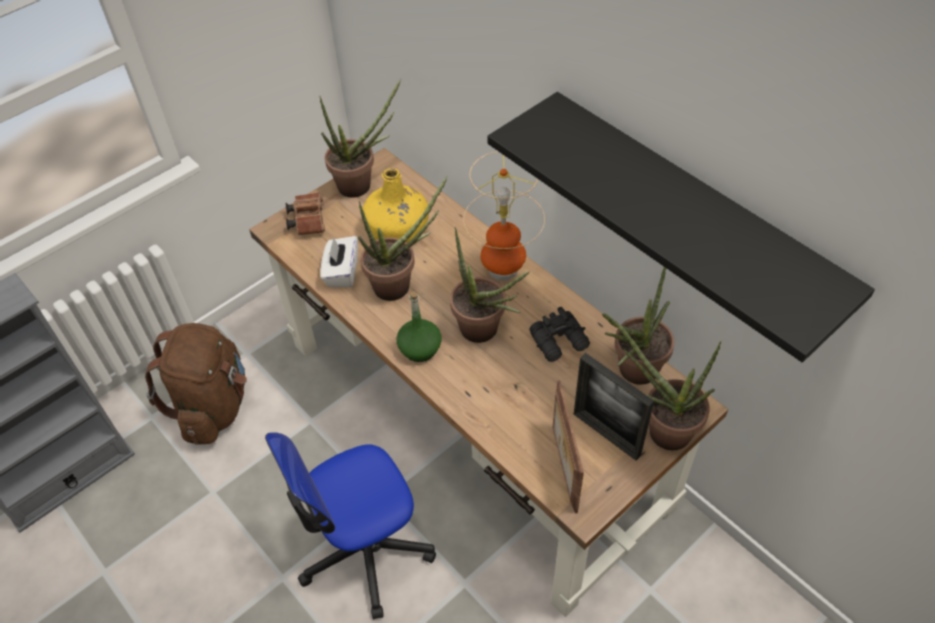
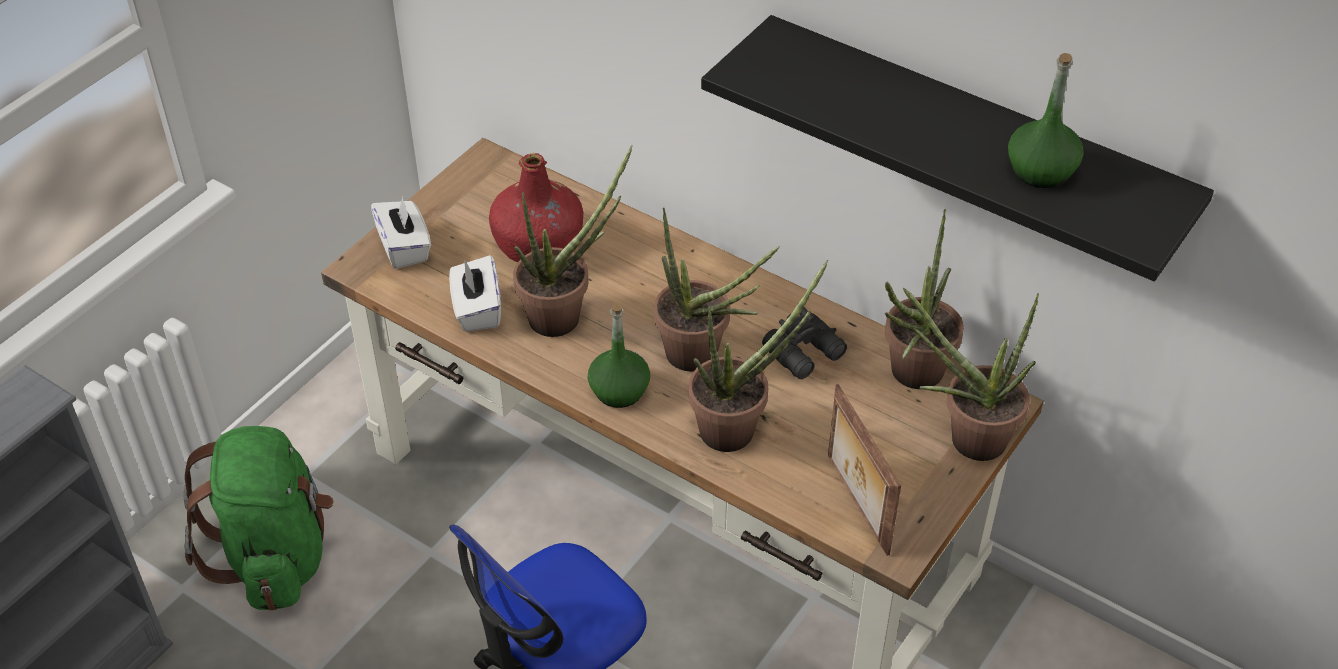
camera: 15 degrees left, 5 degrees down
(214, 405) = (275, 556): brown backpack -> green backpack
(308, 220) = (404, 248): brown binoculars -> white tissue box
(362, 185) = (467, 191): potted plant -> potted plant (738, 428)
(398, 230) = (539, 244): yellow bottle -> red bottle
(502, 269) = (701, 274): table lamp -> none
(606, 434) = (899, 455): picture frame -> none
(731, 250) = (1041, 171): none -> green bottle

